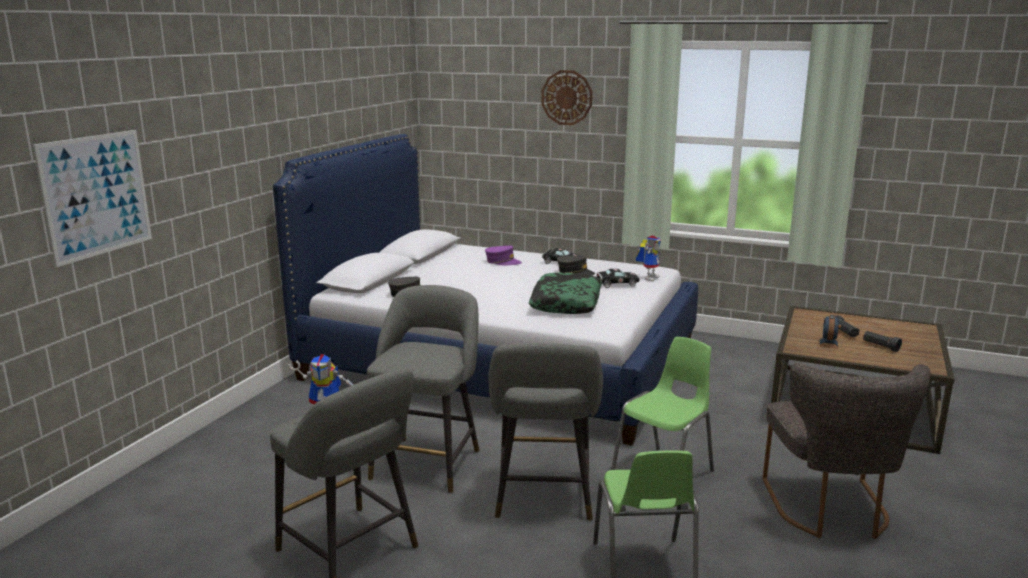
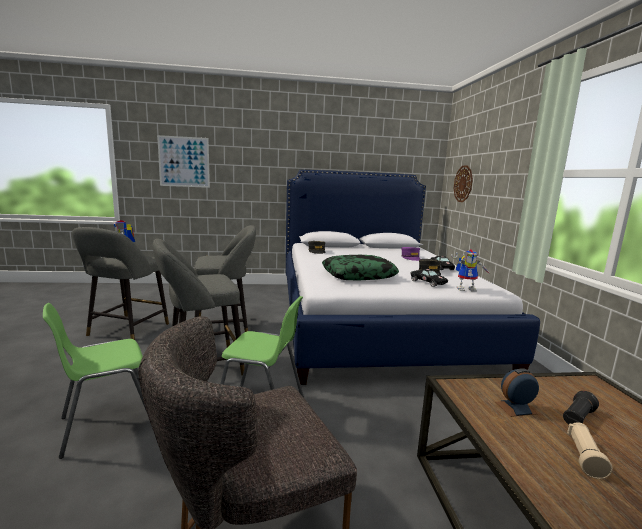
camera: 60 degrees right, 5 degrees down
(566, 97) = (507, 144): wall clock -> wall clock (463, 184)
(880, 346) = (584, 457): black flashlight -> beige flashlight

